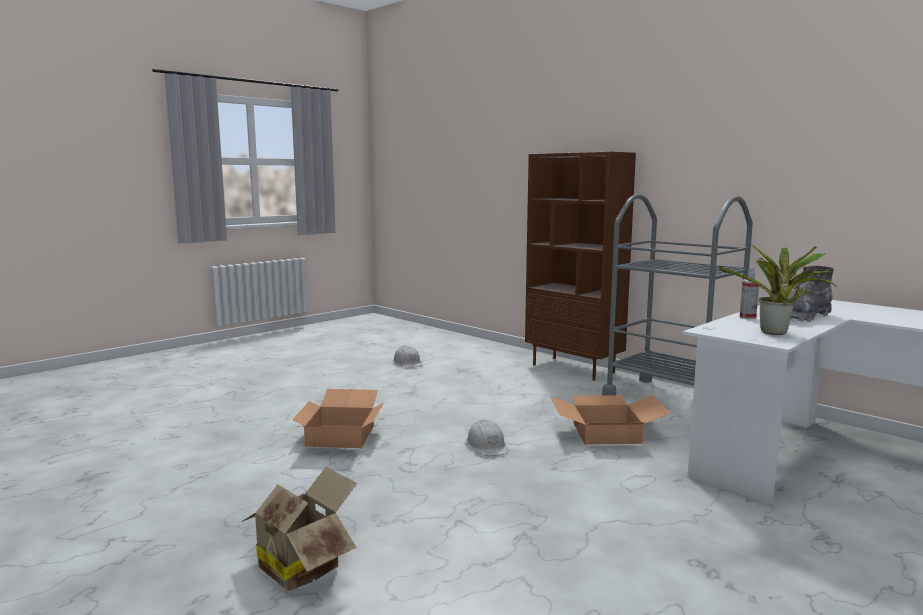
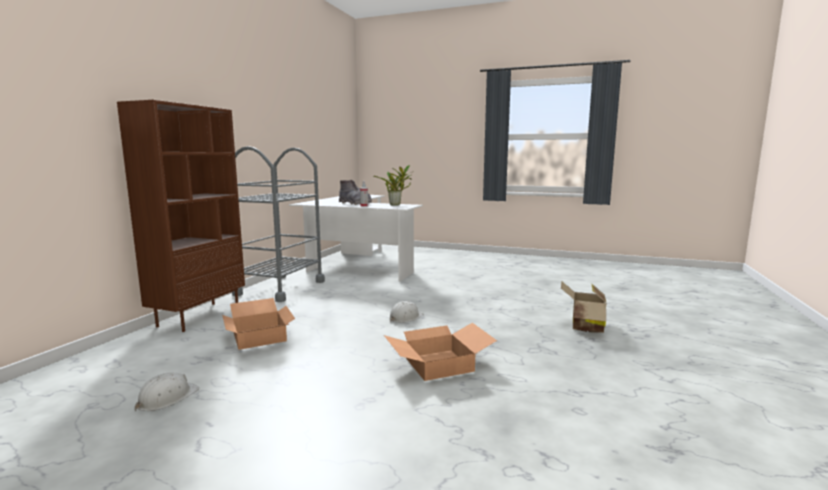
camera: 115 degrees left, 0 degrees up
(607, 433) = (355, 296): cardboard box -> cardboard box (258, 336)

